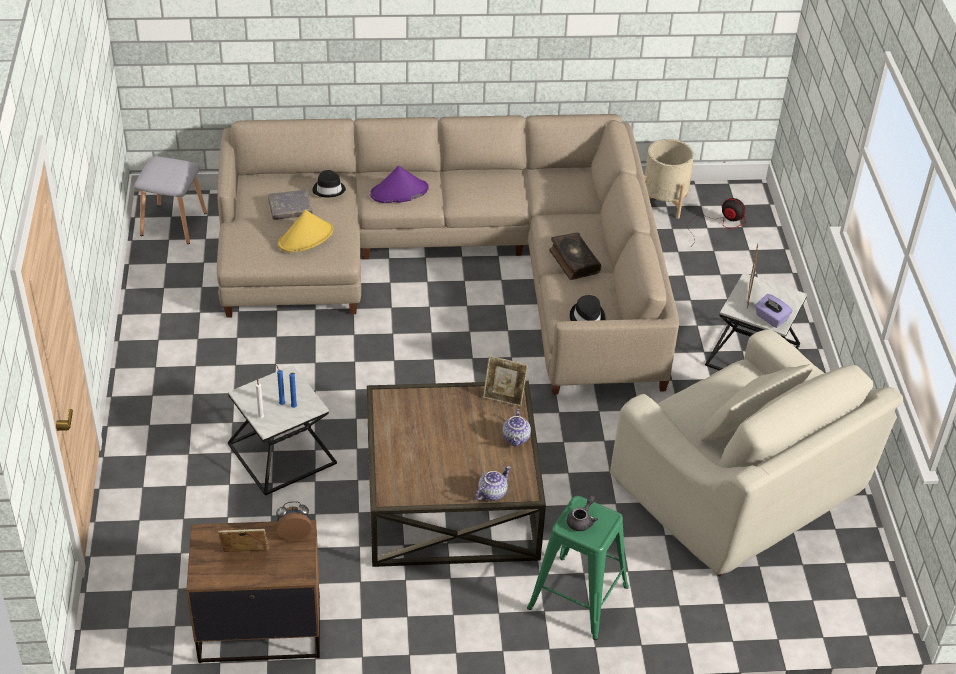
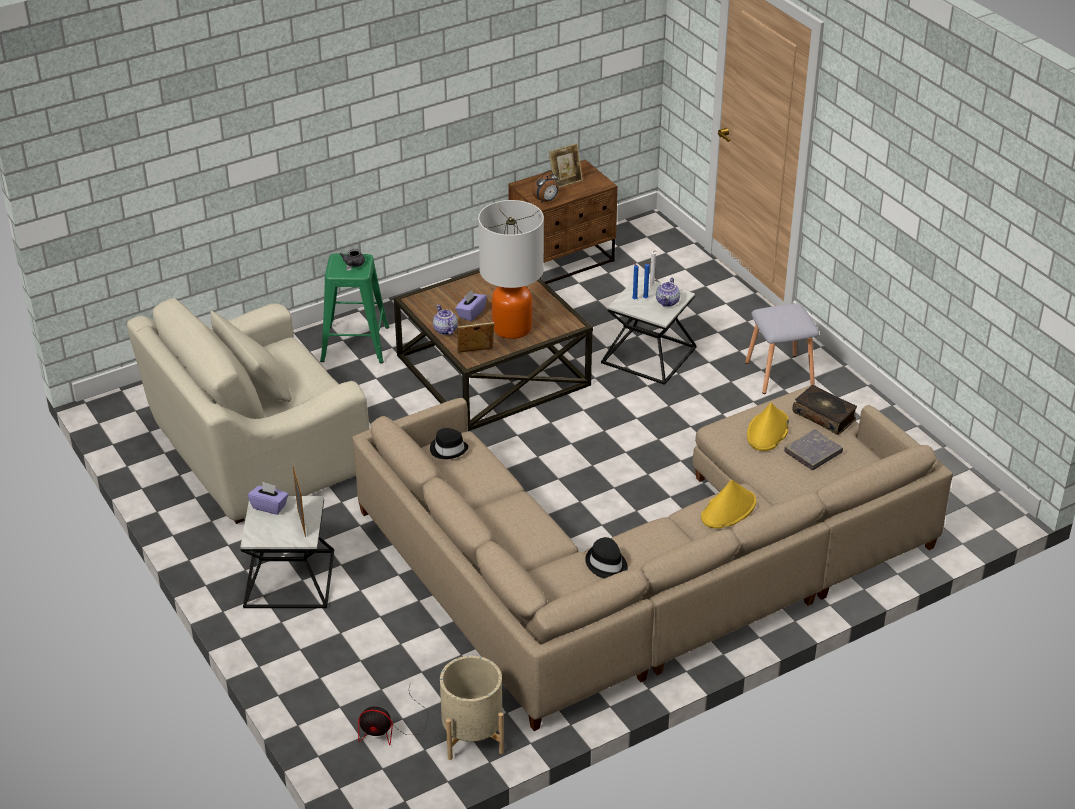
camera: 155 degrees right, 5 degrees down
(173, 224) = (953, 498): grey stool -> grey stool (778, 373)
(329, 189) = (798, 486): black hat -> black hat (606, 564)
(399, 192) = (728, 510): purple hat -> yellow hat
(447, 415) = (511, 328): none -> table lamp
(475, 450) = (471, 313): none -> purple tissue box
(492, 492) = (438, 292): teapot -> teapot (668, 302)
(573, 261) = (498, 500): book -> book (824, 416)
(740, 491) = (256, 453): beige armchair -> beige armchair turned 60 degrees counterclockwise

